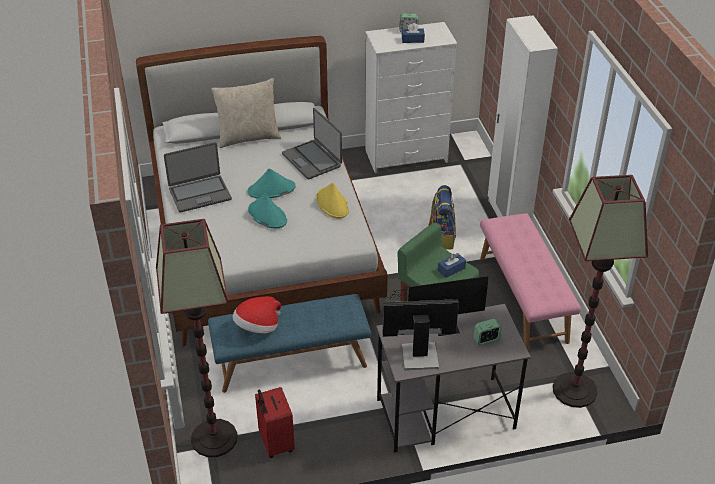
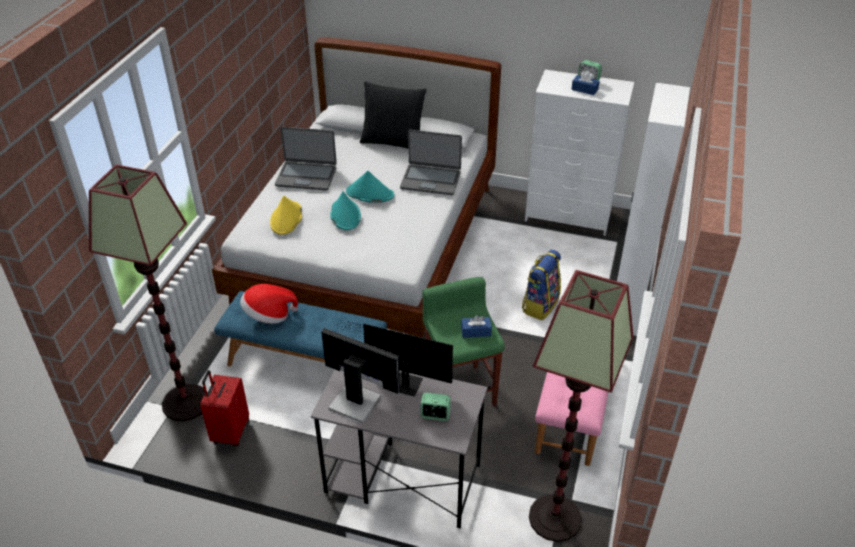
camera: 30 degrees right, 0 degrees up
(248, 137) = (393, 142): beige pillow -> black pillow
(312, 160) = (430, 180): laptop -> laptop turned 75 degrees counterclockwise
(332, 204) = (413, 226): yellow hat -> yellow hat (286, 219)

